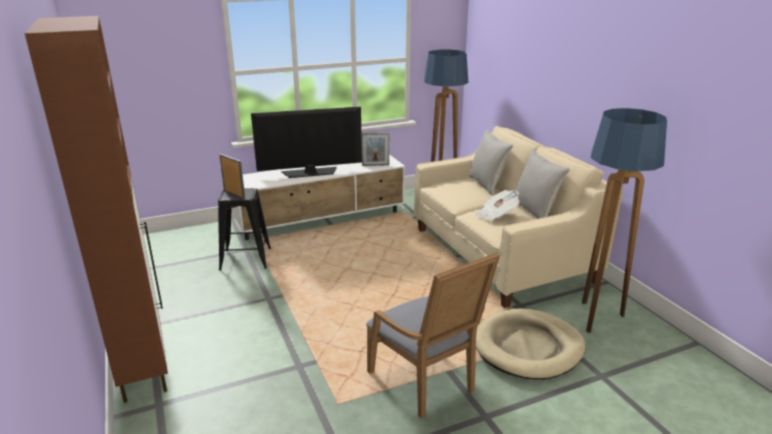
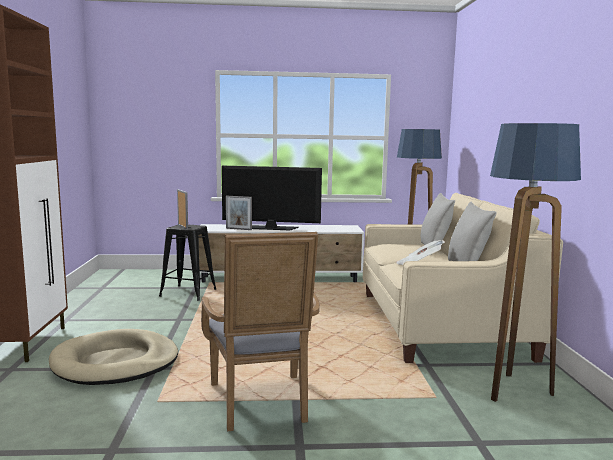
camera: 20 degrees right, 15 degrees down
(375, 165) = (336, 229): picture frame -> picture frame (238, 229)
(528, 347) = (405, 399): beige dog bed -> beige dog bed (115, 362)

